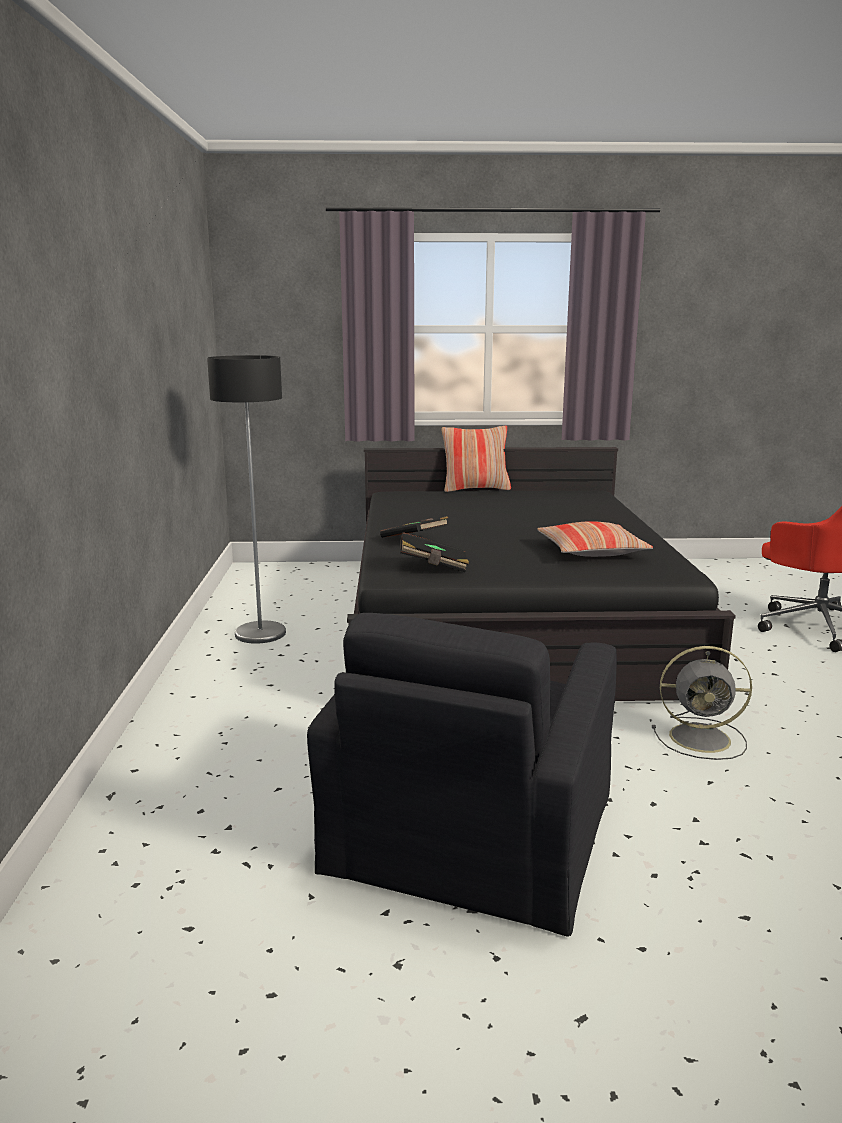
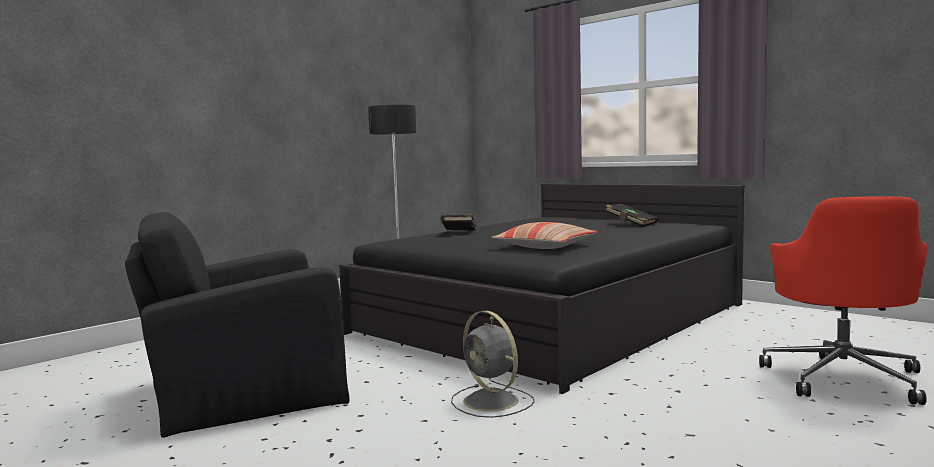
camera: 45 degrees right, 10 degrees down
(433, 566) = (416, 241): black book -> black book (630, 224)
(475, 489) = (615, 218): pillow -> none

